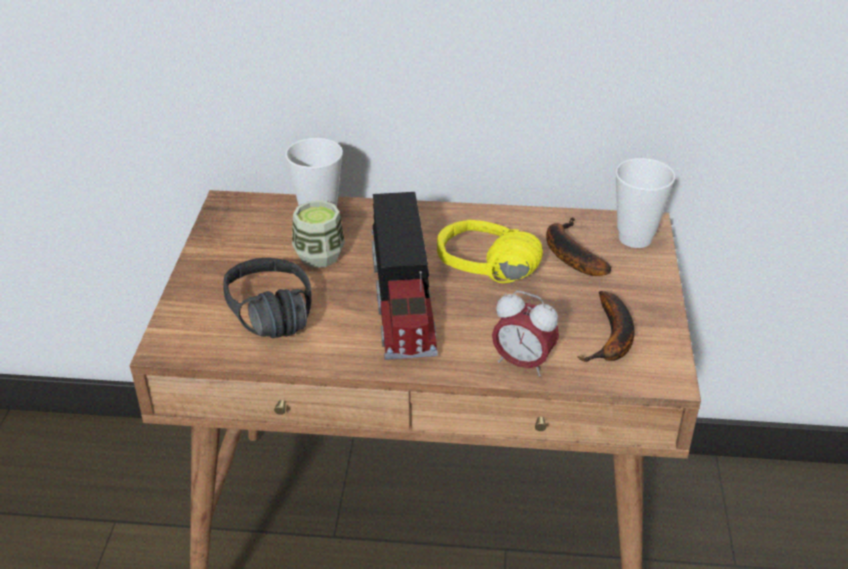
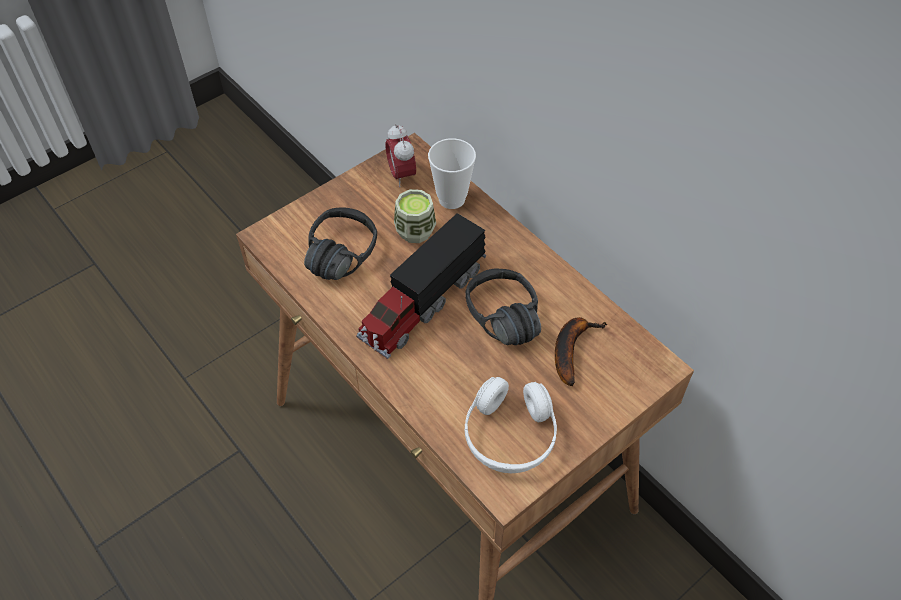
camera: 45 degrees right, 15 degrees up
(483, 276) = (491, 322): yellow headphones -> black headphones
(522, 363) = (431, 405): alarm clock -> alarm clock (401, 175)
(612, 339) = (509, 435): banana -> white headphones
(635, 238) = (636, 372): cup -> none

